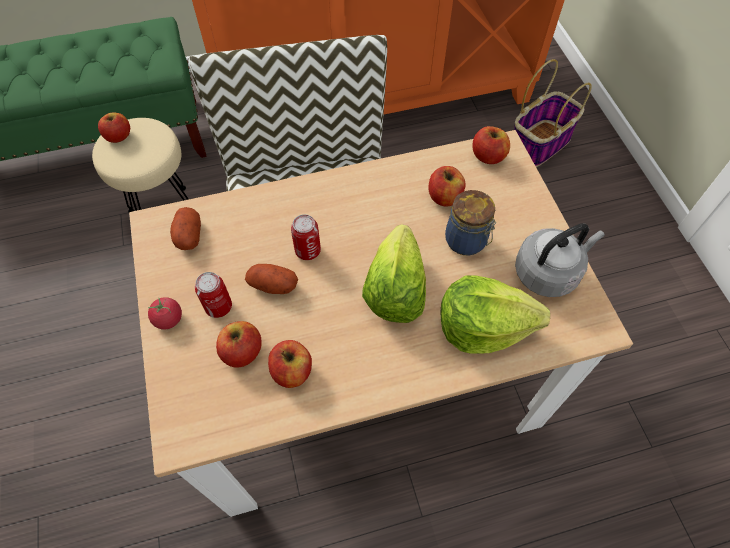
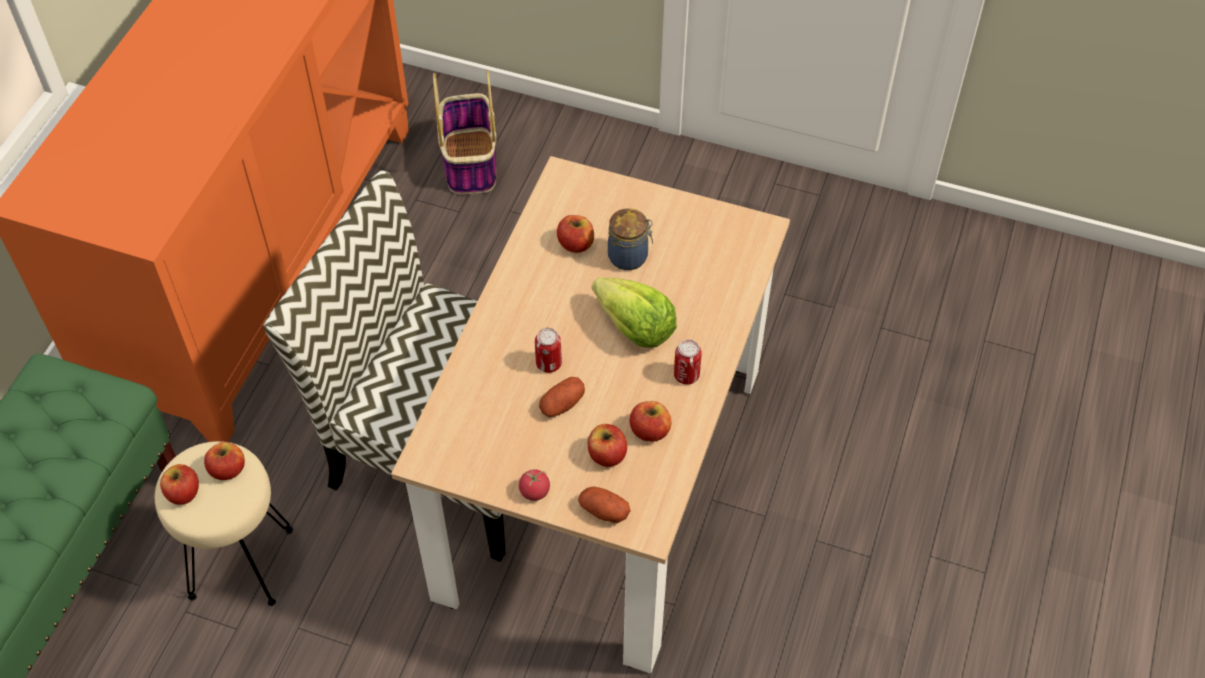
camera: 55 degrees left, 5 degrees down
(188, 235) = (459, 439): potato -> potato (604, 511)
(218, 306) = (551, 451): can -> can (686, 375)
(482, 326) = (708, 293): lettuce -> none
(488, 156) = (561, 190): apple -> apple (227, 469)
(548, 272) = (698, 226): grey kettle -> none

